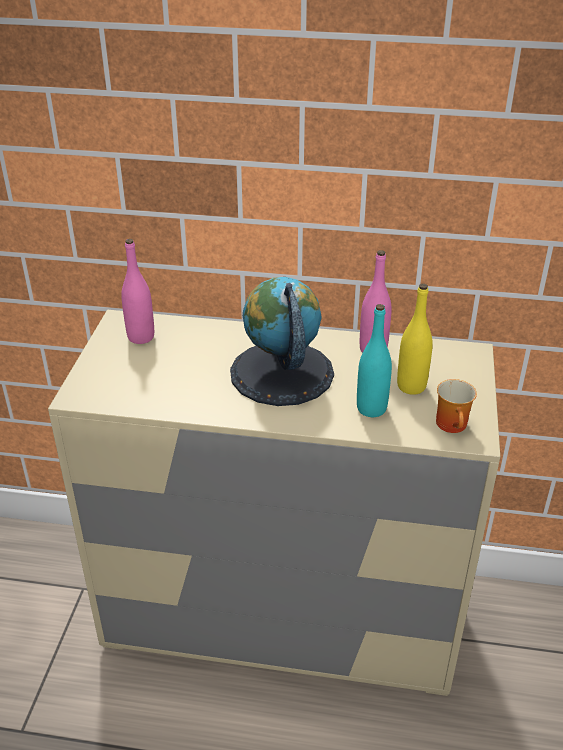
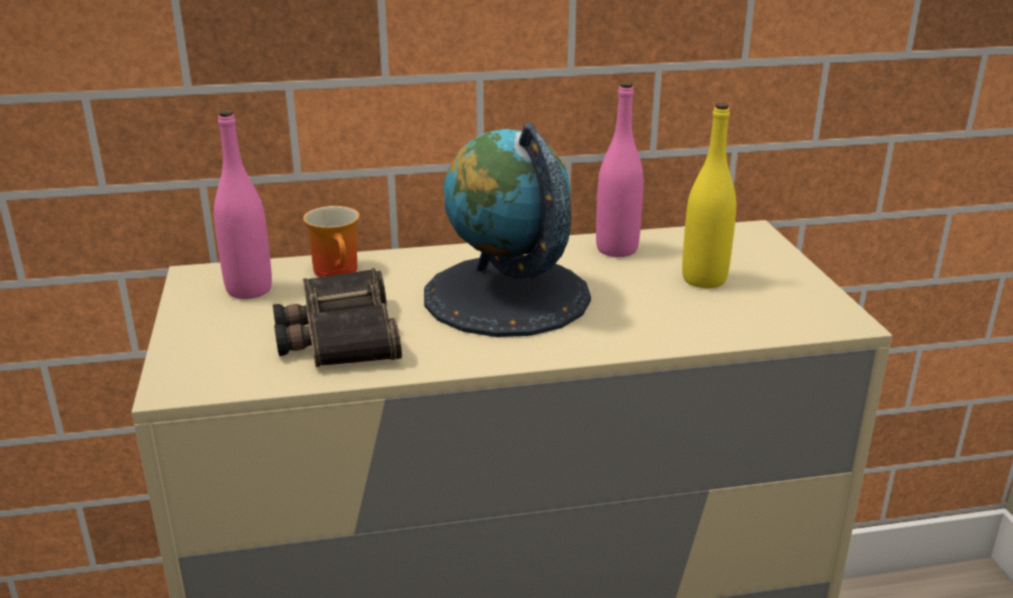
camera: 20 degrees left, 10 degrees down
(172, 381) = (338, 335): none -> binoculars
(371, 408) = (671, 314): turquoise bottle -> none
(454, 425) = (801, 312): mug -> mug (340, 271)

